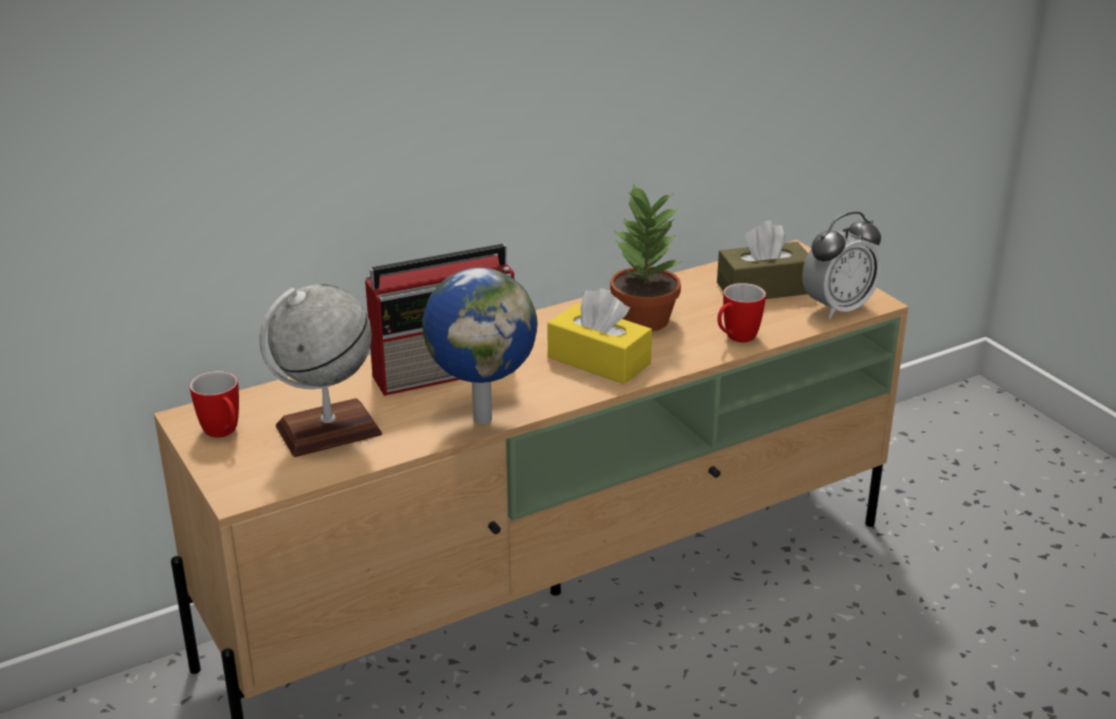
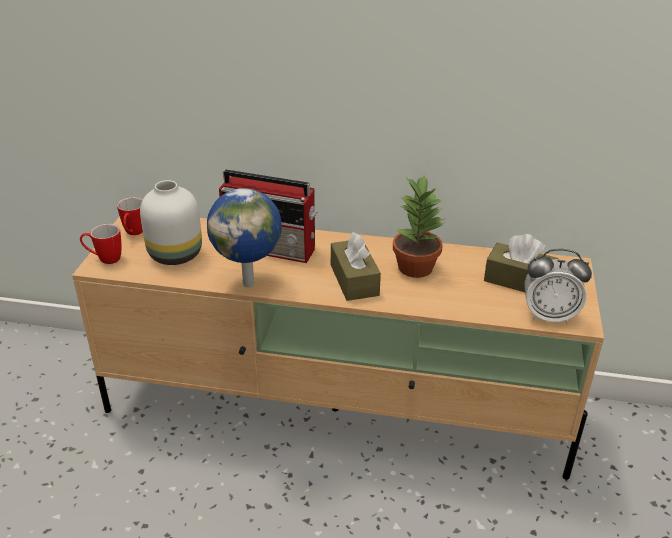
camera: 40 degrees right, 5 degrees up
(328, 430) = (175, 254): globe -> white vase
(599, 361) = (354, 280): yellow tissue box -> brown tissue box
(735, 339) = (452, 304): mug -> mug (104, 259)

